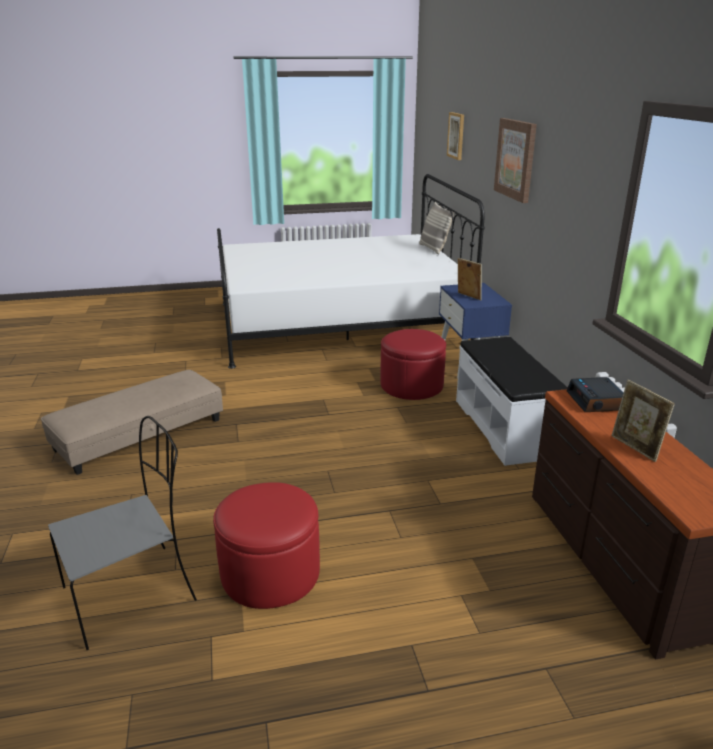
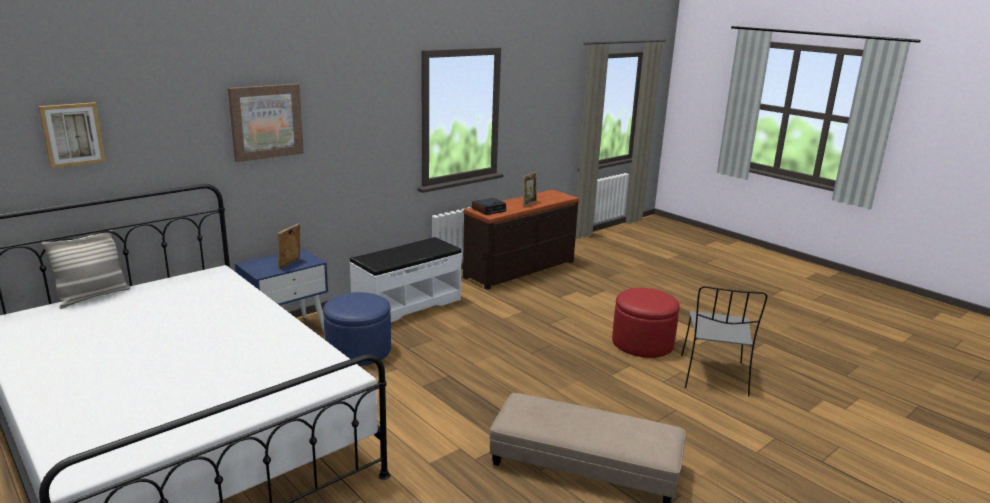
camera: 120 degrees left, 5 degrees down
(133, 593) = (714, 376): grey chair -> grey chair turned 105 degrees counterclockwise
(411, 385) = (358, 350): red ottoman -> blue ottoman

